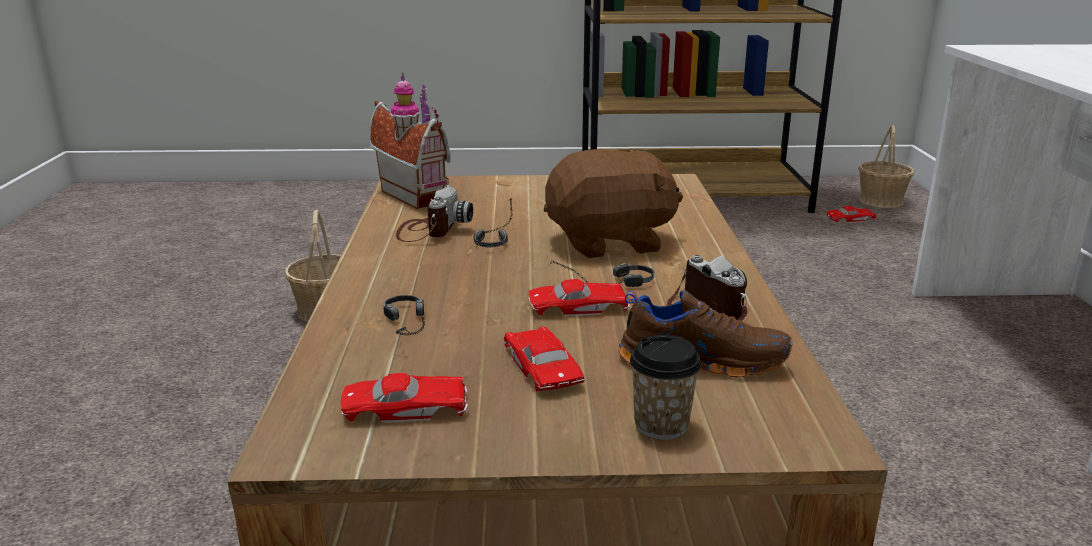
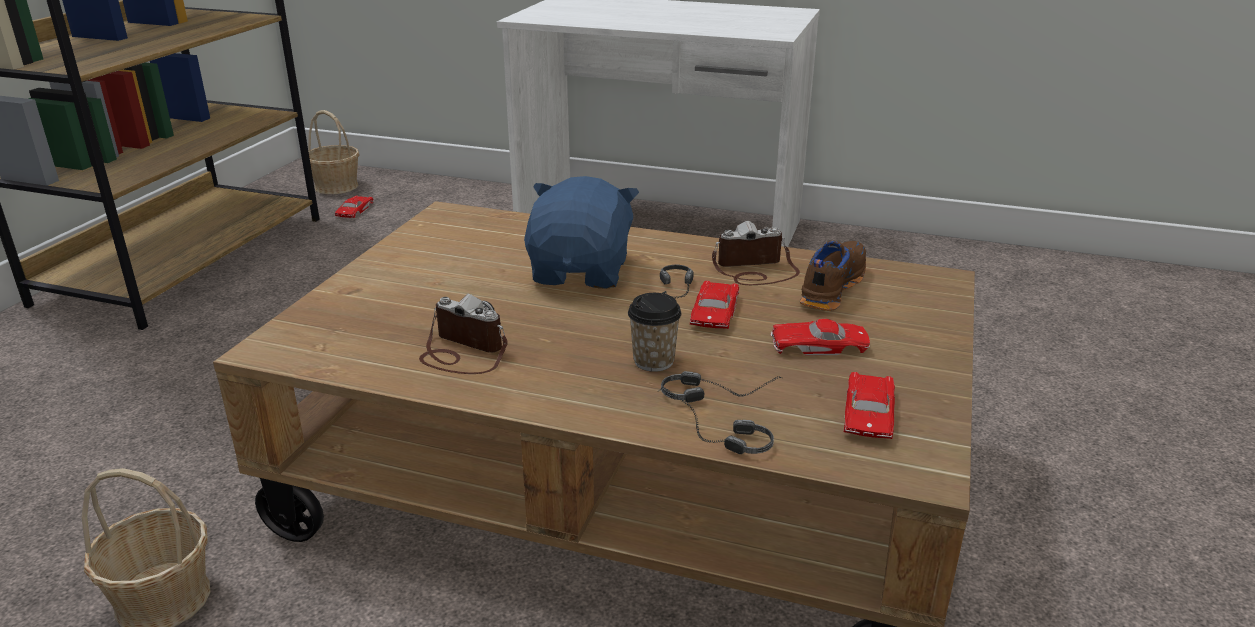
camera: 70 degrees left, 5 degrees up
(418, 195) = (331, 345): toy house -> none
(494, 234) = (510, 320): headphones -> headphones (710, 436)
(609, 242) = (582, 272): brown plush toy -> blue plush toy
(661, 425) = (916, 320): cup -> cup (653, 361)

